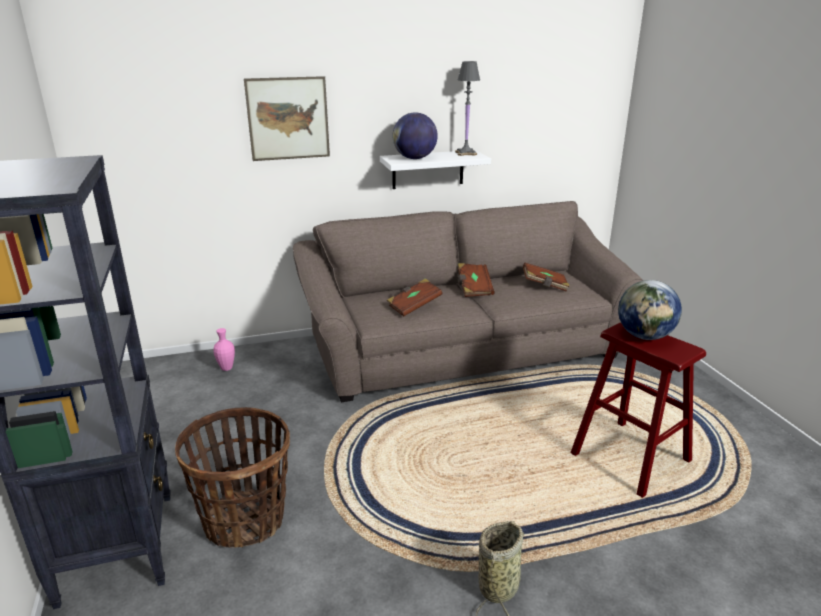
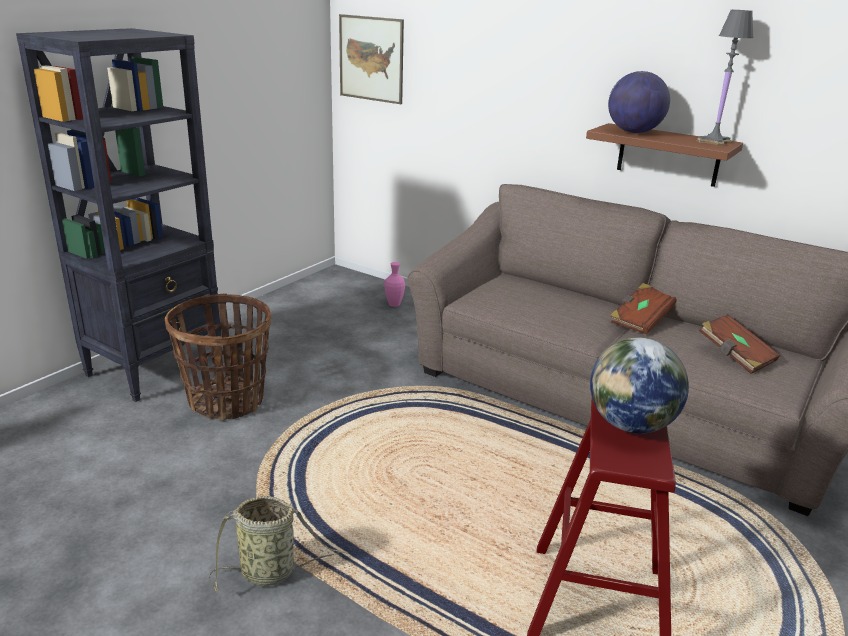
camera: 50 degrees right, 0 degrees up
(288, 118) = (514, 59): picture -> picture (371, 59)
(414, 306) = (537, 305): brown book -> none
(428, 169) = (668, 155): white shelf -> brown shelf

